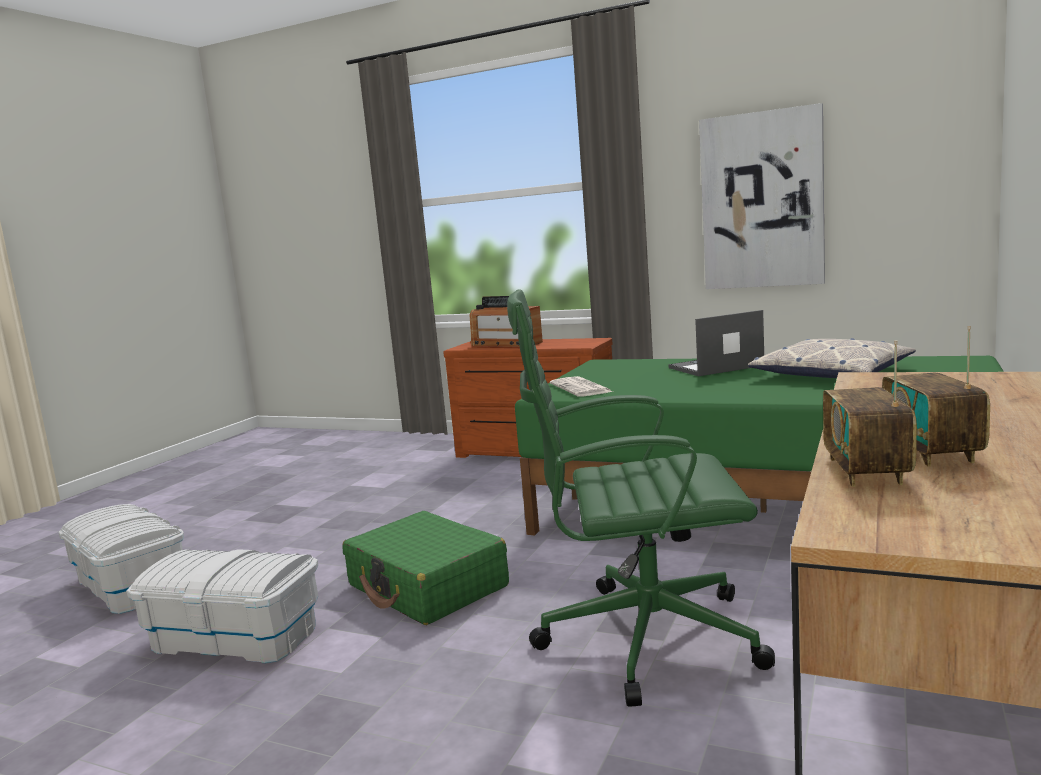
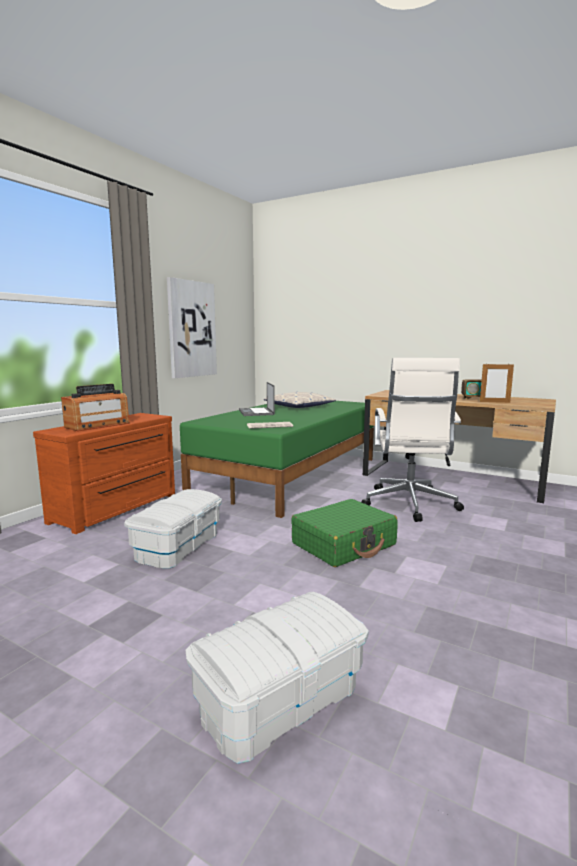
camera: 85 degrees left, 0 degrees up
(235, 637) = (406, 606): white storage box -> white storage box (177, 546)
(642, 638) = (409, 504): green office chair -> white office chair
(866, 471) = (494, 402): radio -> picture frame

